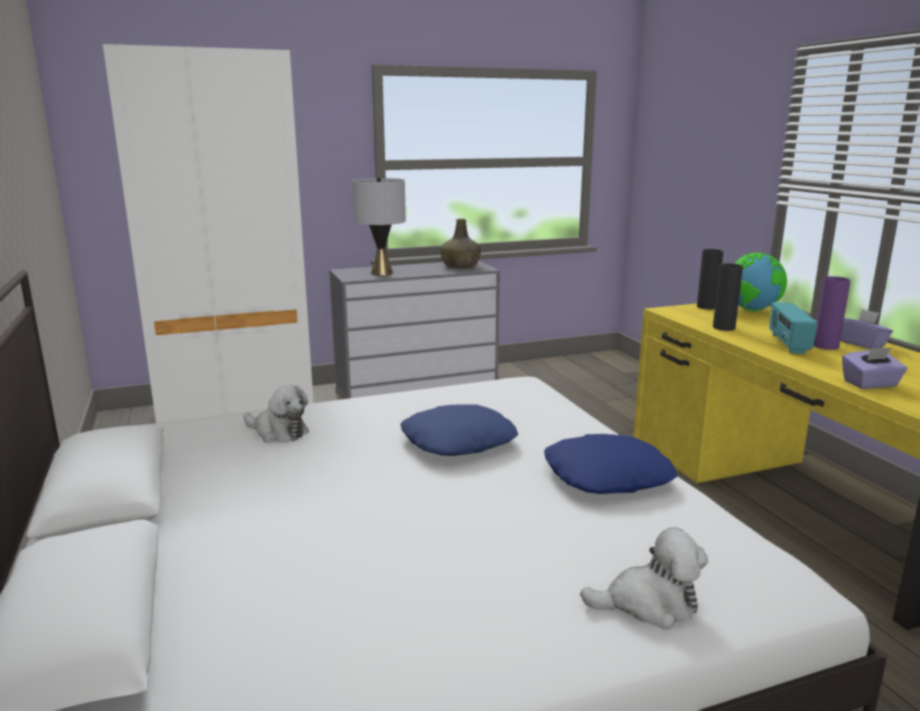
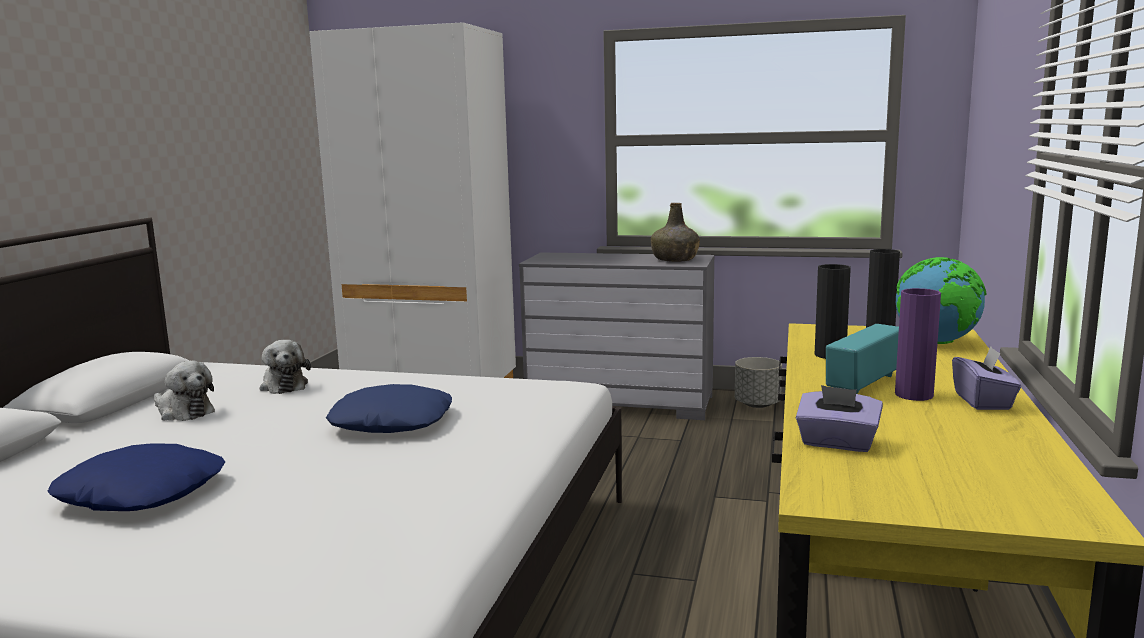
camera: 35 degrees right, 5 degrees down
(381, 273) = (576, 259): grey table lamp -> none
(514, 373) = (757, 404): none -> grey planter
(607, 475) = (443, 481): blue pillow -> blue pillow (143, 492)
(649, 604) = (223, 584): plush toy -> plush toy (183, 412)

